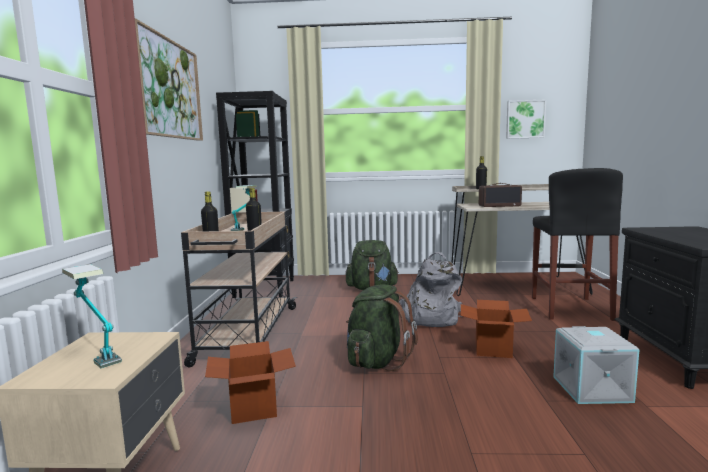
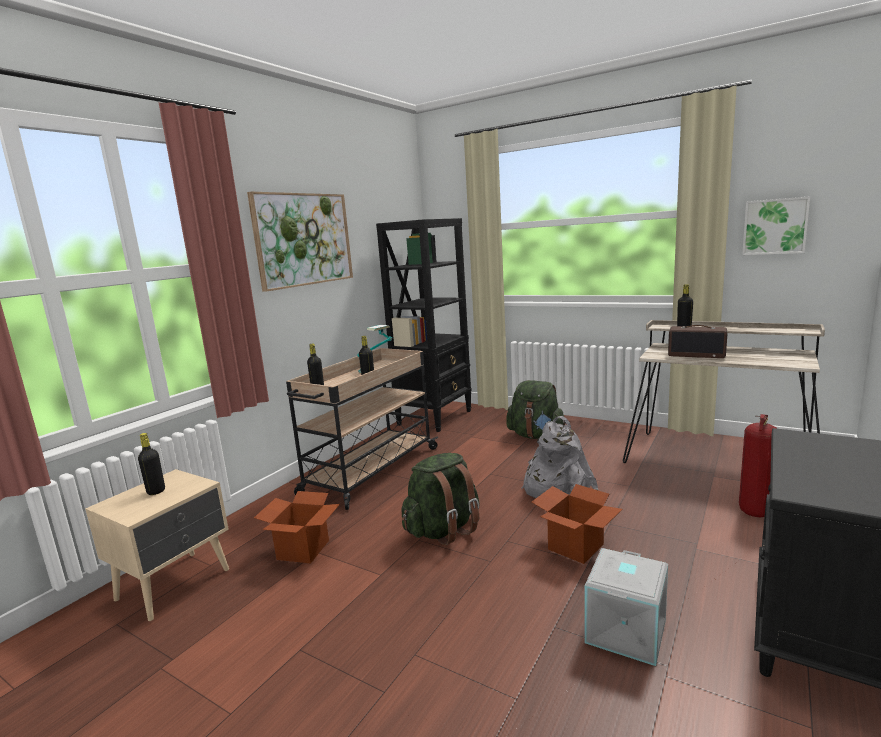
camera: 30 degrees right, 5 degrees up
(96, 353) = (156, 491): table lamp -> black bottle
(569, 308) = (754, 511): black stool -> fire extinguisher

